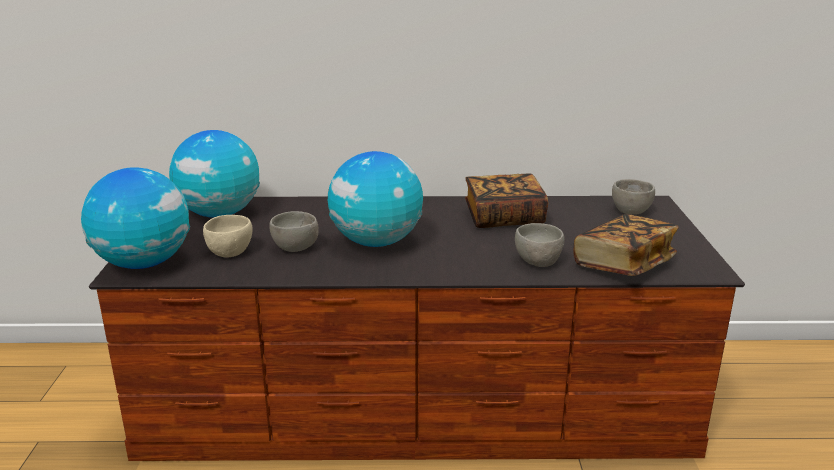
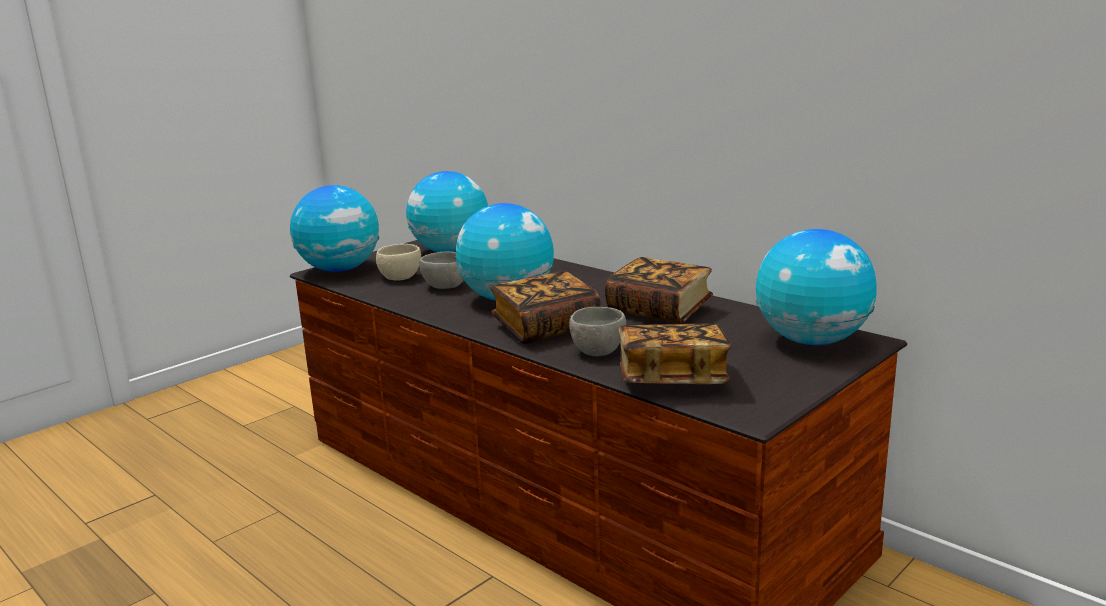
camera: 45 degrees right, 5 degrees down
(463, 257) = (545, 328): none -> book
(631, 211) = (812, 341): grey bowl -> globe

